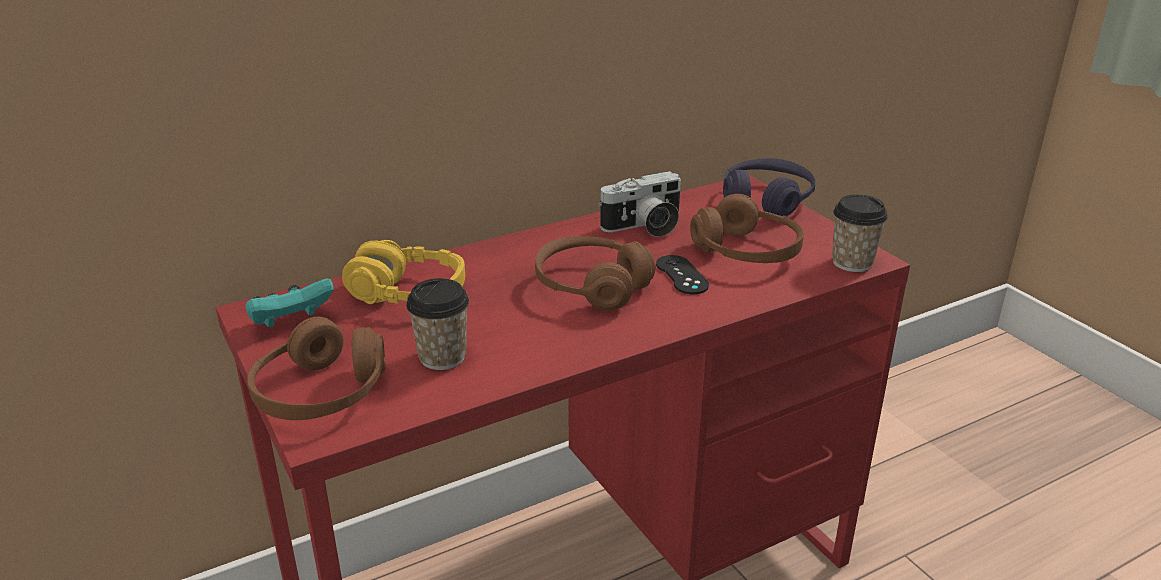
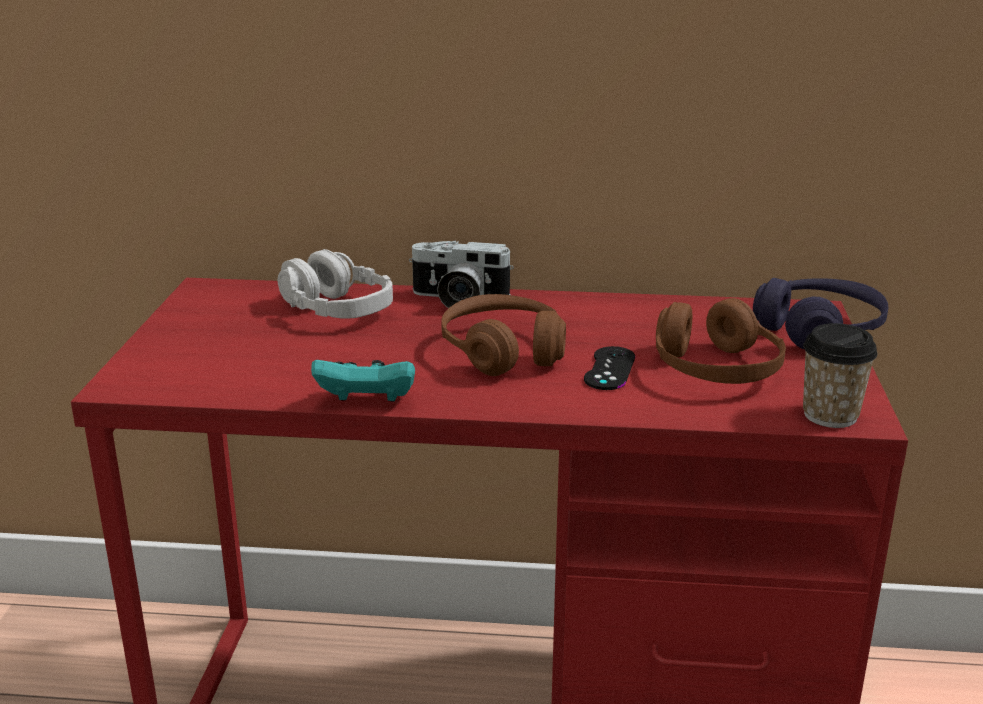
camera: 35 degrees right, 5 degrees down
(291, 322) = (219, 303): turquoise game controller -> turquoise game controller (367, 402)
(321, 393) = (164, 359): brown headphones -> none
(407, 293) = (336, 309): yellow headphones -> grey headphones
(442, 357) = (289, 364): cup -> none
(644, 227) = (637, 318): camera -> camera (458, 300)

